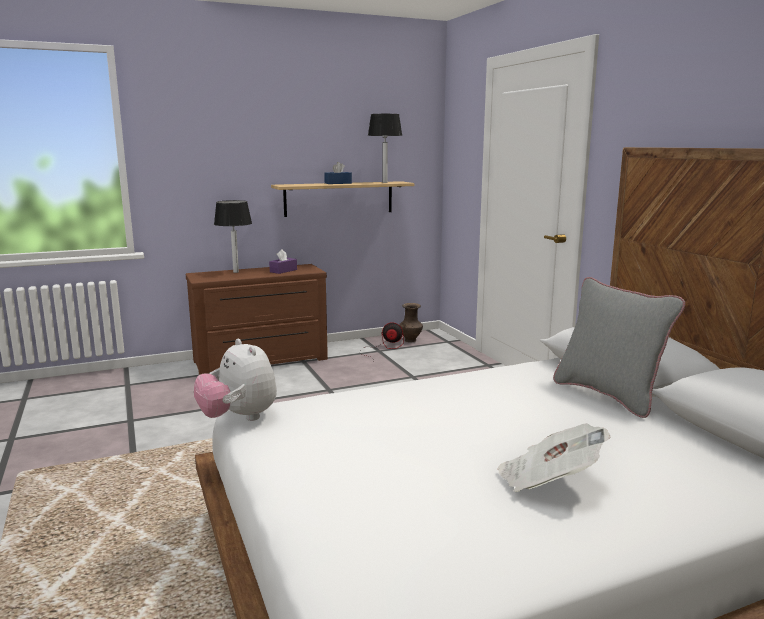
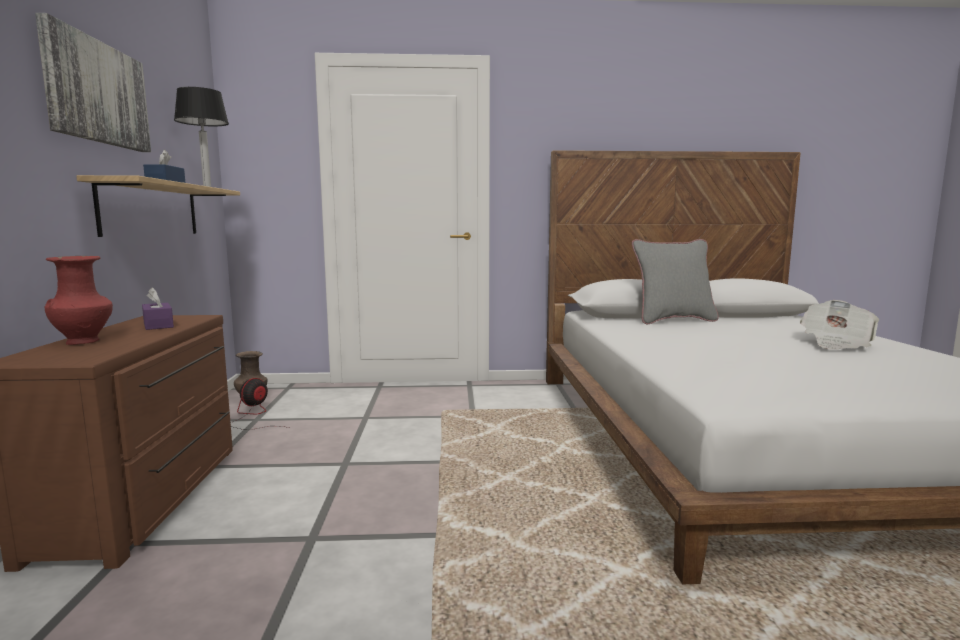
camera: 70 degrees left, 5 degrees down
(236, 272) = (84, 341): table lamp -> red vase
(238, 418) = (742, 405): plush toy -> none
(294, 135) = (96, 92): none -> picture

